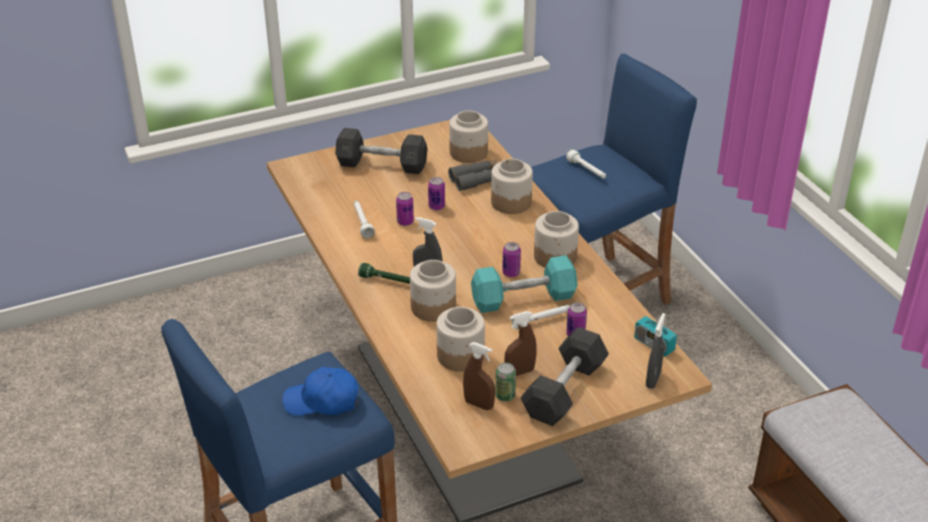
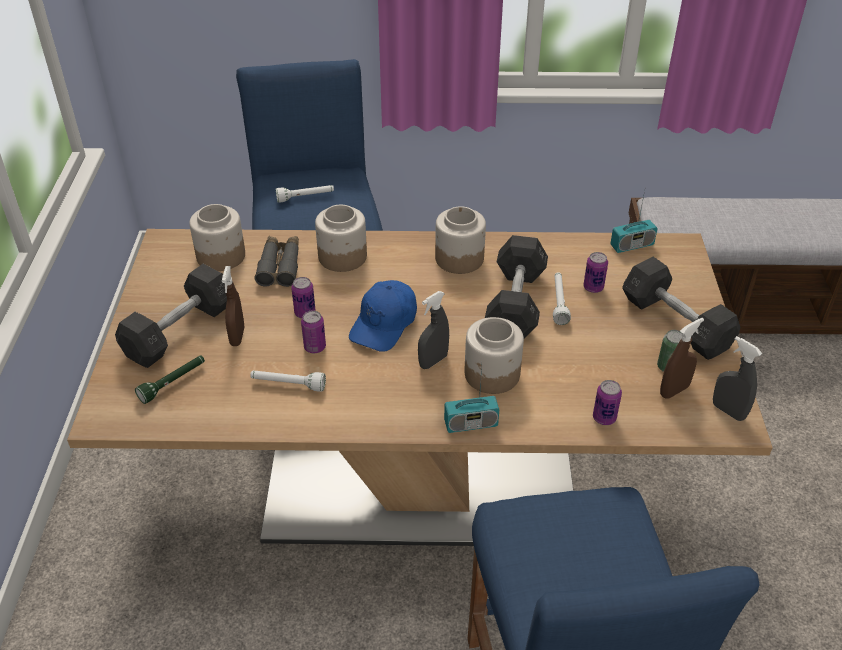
camera: 65 degrees left, 5 degrees up
(322, 401) = (585, 533): blue cap -> blue cap (384, 324)
(376, 310) = (471, 424): none -> radio
(387, 281) = (420, 397): green flashlight -> green flashlight (173, 383)
(460, 356) = (587, 380): jar -> none
(511, 273) = (467, 297): can -> can (604, 418)
(519, 372) = (634, 344): brown spray bottle -> brown spray bottle (237, 336)
(523, 298) = (516, 303): turquoise dumbbell -> grey dumbbell
(653, 380) = (682, 263): grey spray bottle -> grey spray bottle (728, 411)

